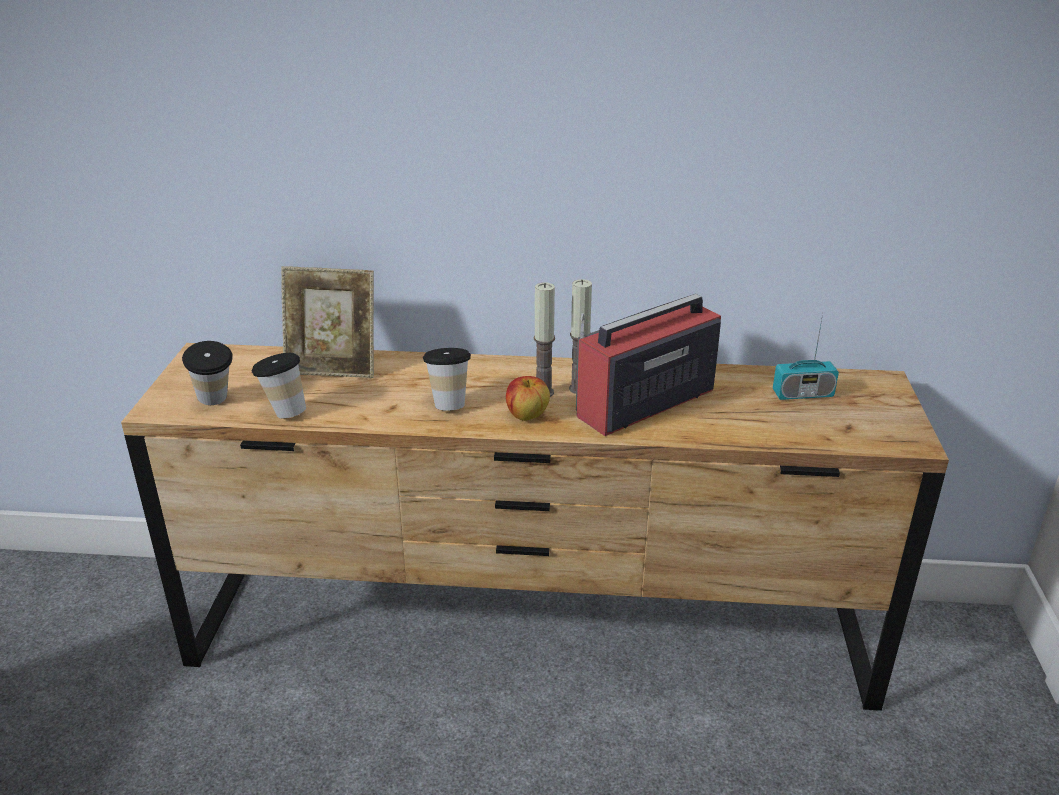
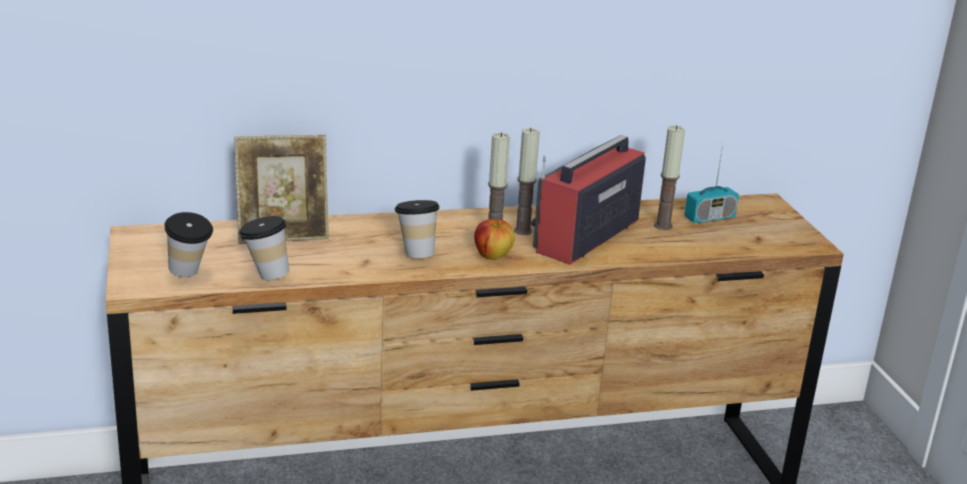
camera: 20 degrees left, 5 degrees down
(741, 399) = (663, 226): none -> candle

